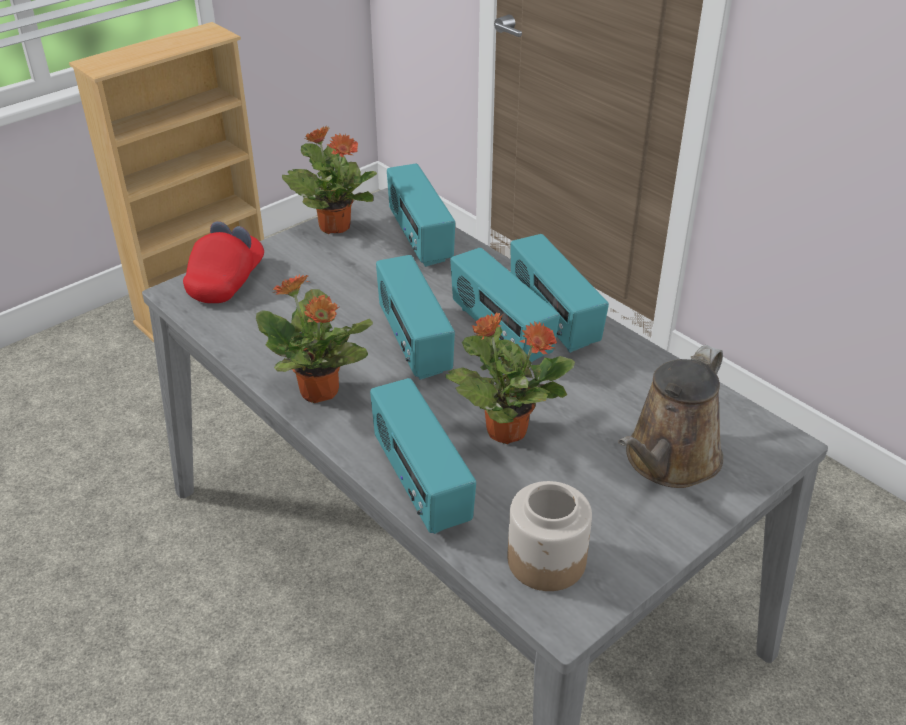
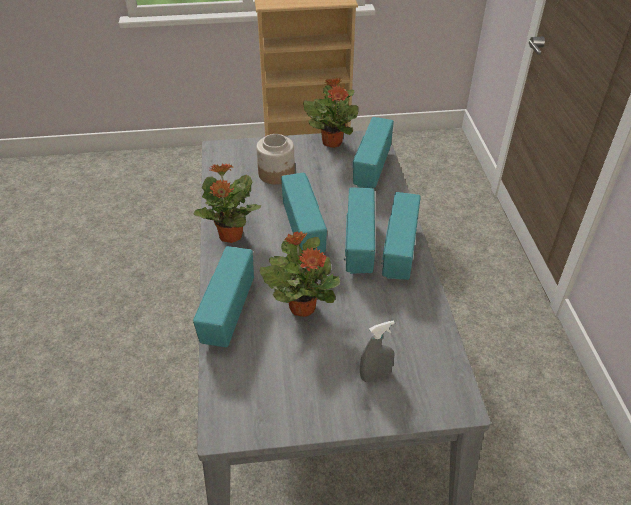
camera: 35 degrees right, 5 degrees up
(227, 281) = (246, 152): red cap -> none
(413, 344) = (304, 231): radio -> radio turned 150 degrees clockwise
(547, 560) = (247, 393): jar -> jar (277, 173)
(669, 461) = (375, 375): brown watering can -> grey spray bottle

